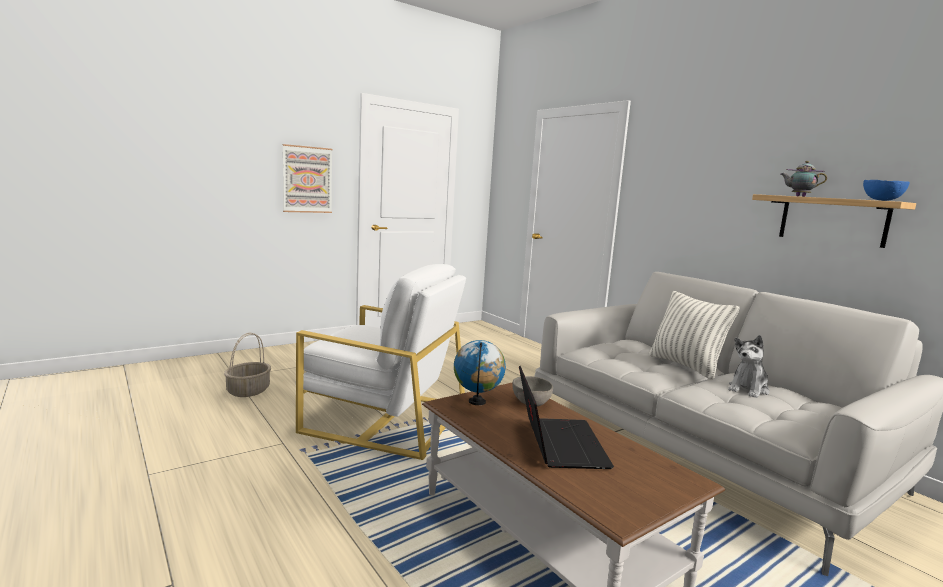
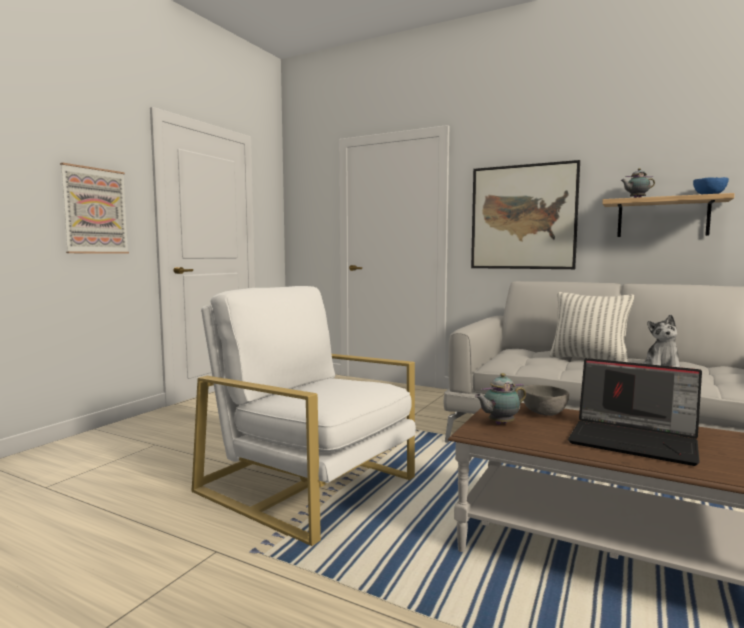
camera: 25 degrees left, 5 degrees down
(248, 390) = (88, 500): basket -> none
(385, 418) = (308, 485): white armchair -> white armchair turned 135 degrees counterclockwise
(477, 402) = (499, 423): globe -> teapot
(557, 443) = (635, 440): laptop -> laptop turned 150 degrees clockwise
(687, 203) = (523, 217): none -> picture

